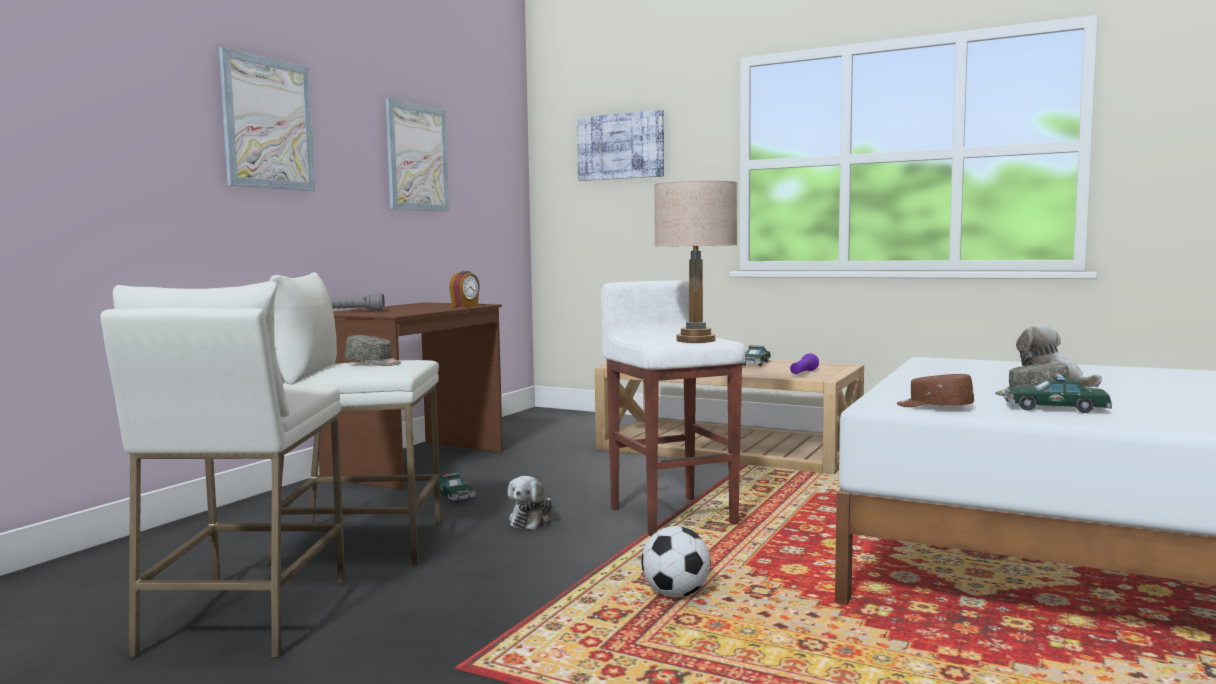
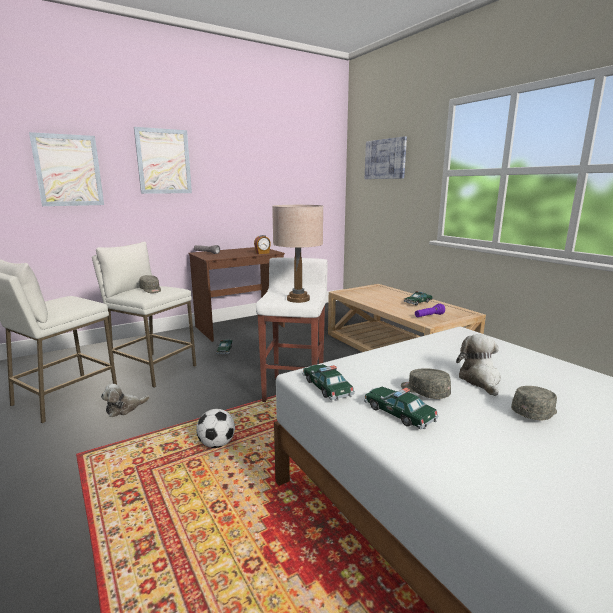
camera: 30 degrees right, 10 degrees up
(417, 158) = (261, 171): picture -> picture (68, 170)
(532, 520) = (232, 375): plush toy -> plush toy (124, 408)
(934, 407) = (327, 387): brown cap -> toy car
(1151, 390) = (535, 412): none -> grey cap

